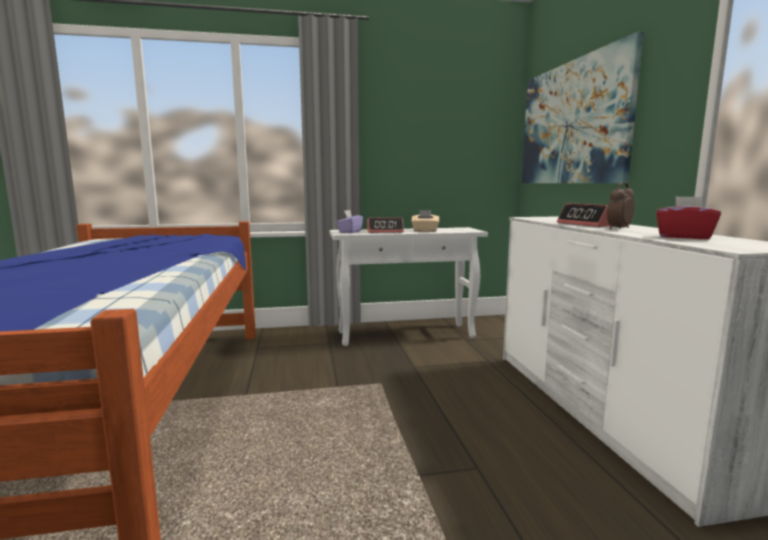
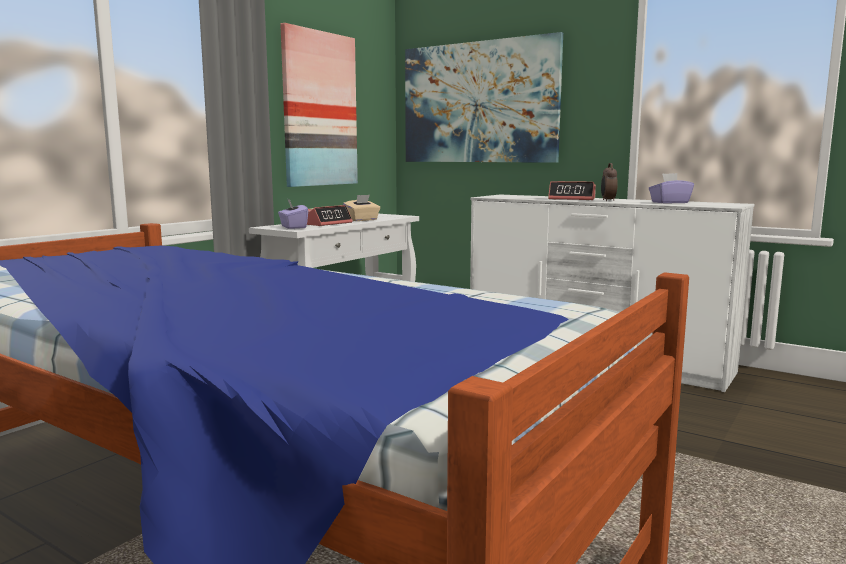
camera: 45 degrees left, 0 degrees up
(425, 140) = (319, 109): none -> picture
(683, 237) = (669, 202): red tissue box -> purple tissue box

